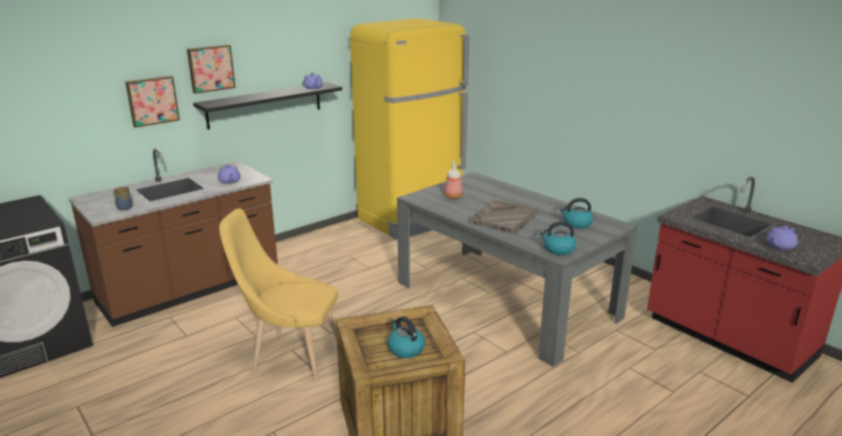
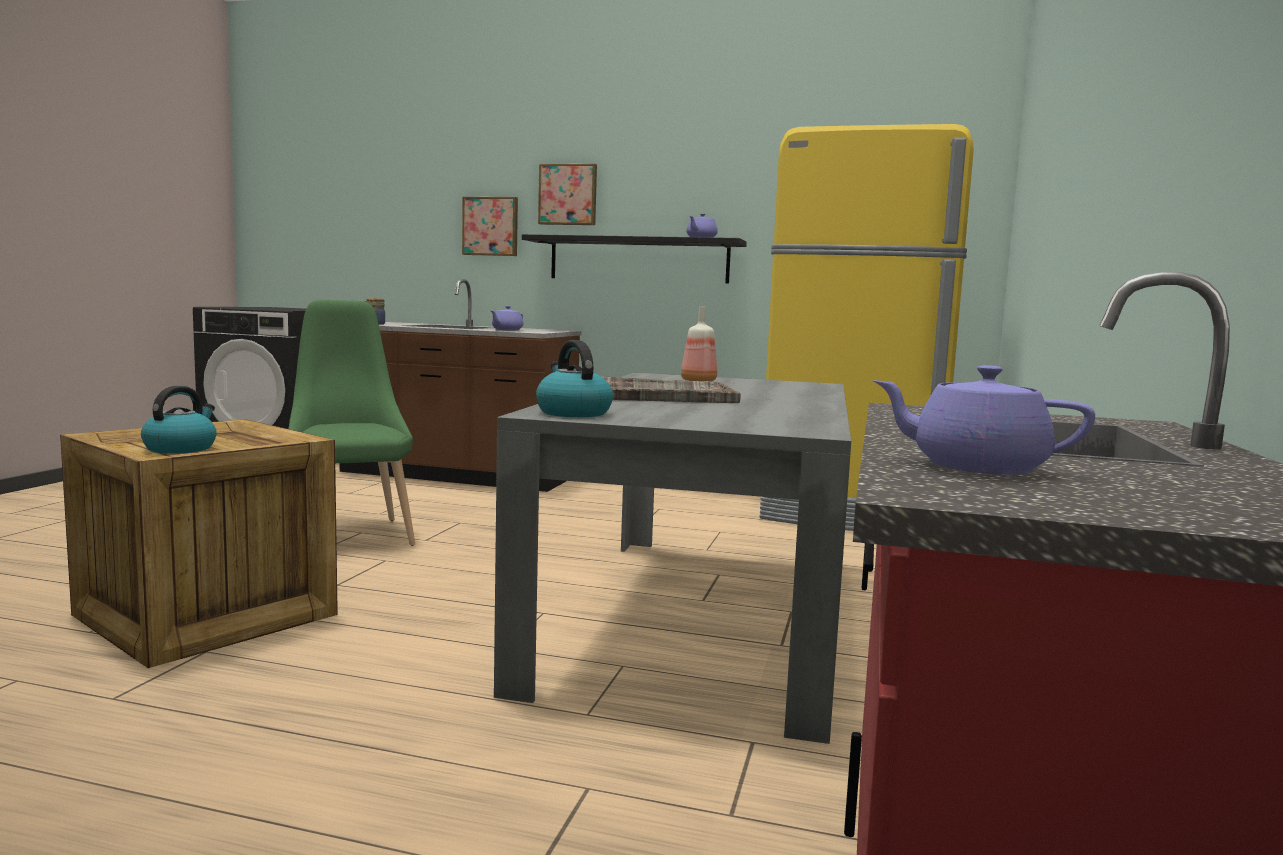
camera: 55 degrees right, 15 degrees down
(290, 354) = (350, 533): yellow chair -> green chair
(576, 224) = (739, 416): kettle -> none

